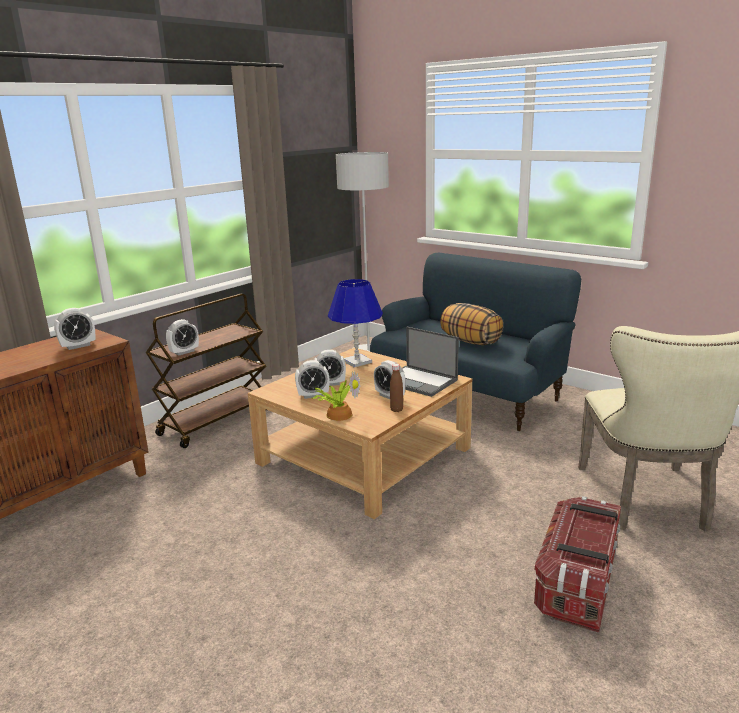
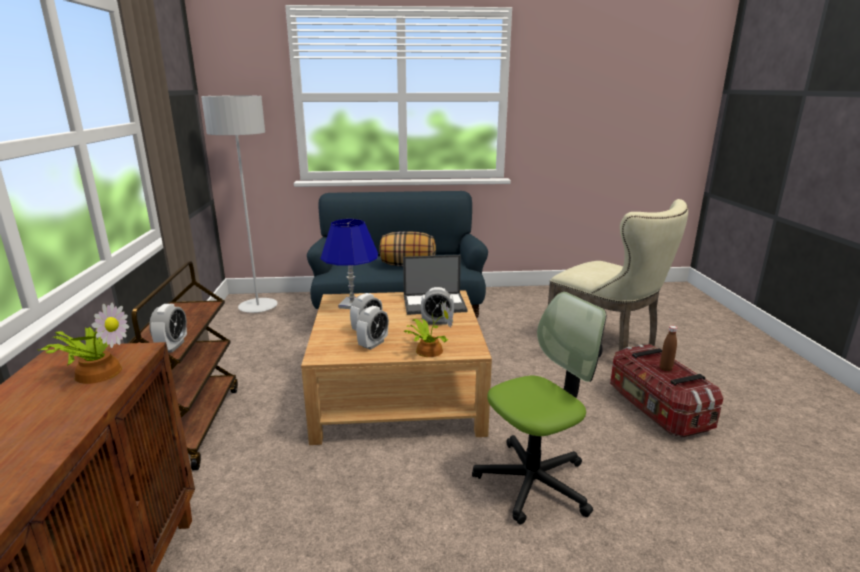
camera: 45 degrees left, 0 degrees up
(78, 346) = (98, 372): alarm clock -> potted plant
(350, 567) = (533, 482): none -> office chair
(396, 410) = (463, 330): brown bottle -> brown bottle (665, 369)

